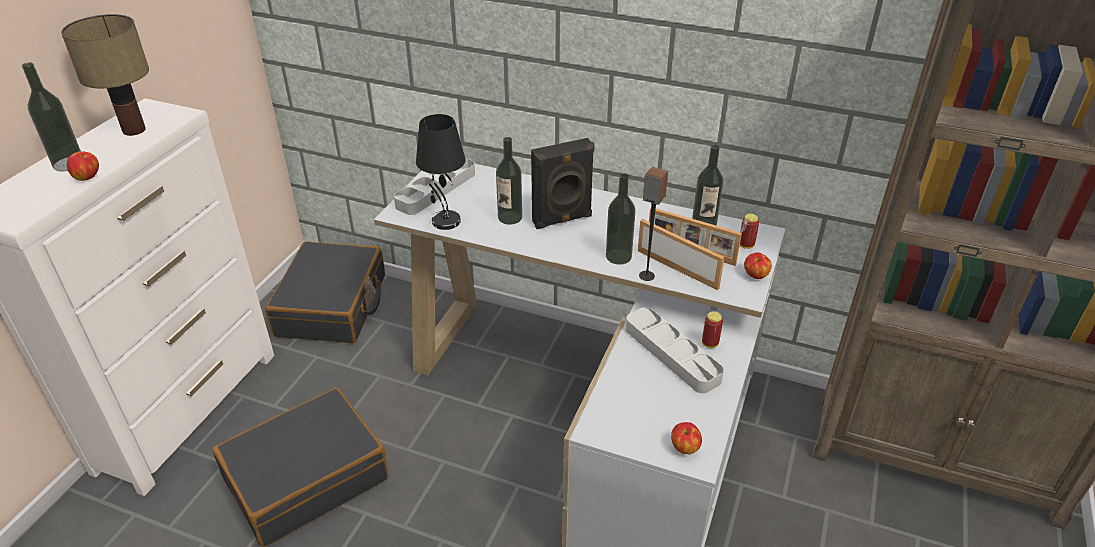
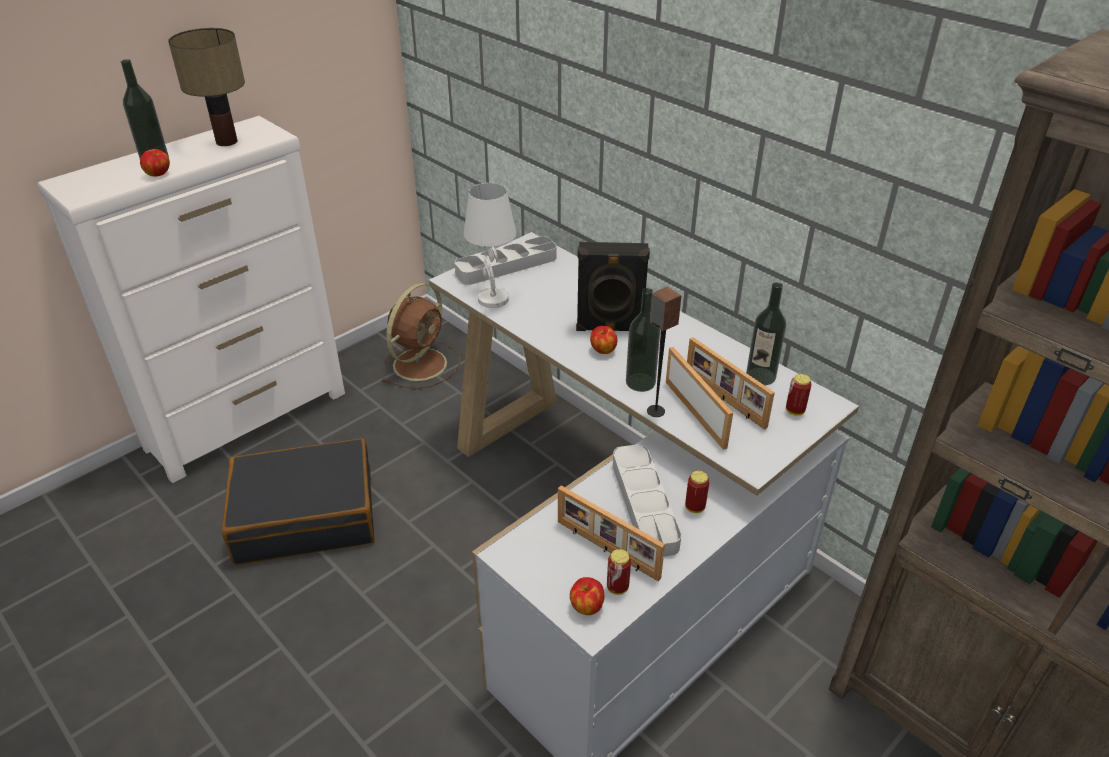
camera: 25 degrees right, 0 degrees up
(332, 306) = (421, 363): black suitcase -> brown fan
(445, 221) = (492, 299): black table lamp -> white table lamp
(510, 217) = (558, 312): bottle -> none
(668, 399) = (606, 550): none -> picture frame
(697, 424) = (617, 587): none -> can
(755, 276) = (780, 447): apple -> apple (603, 350)

